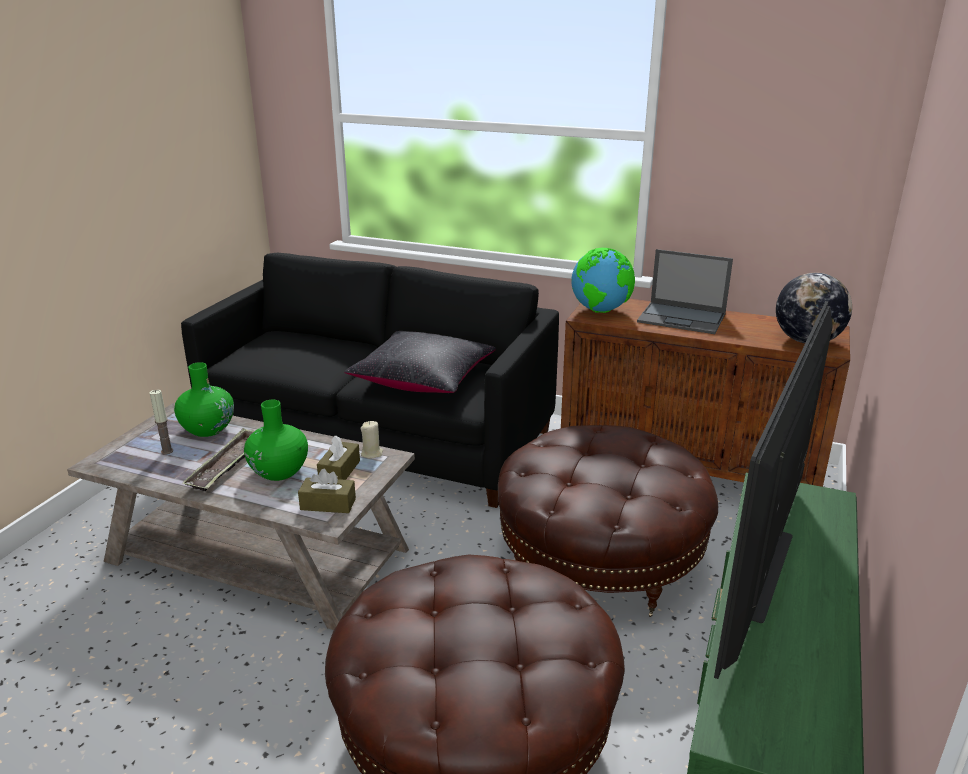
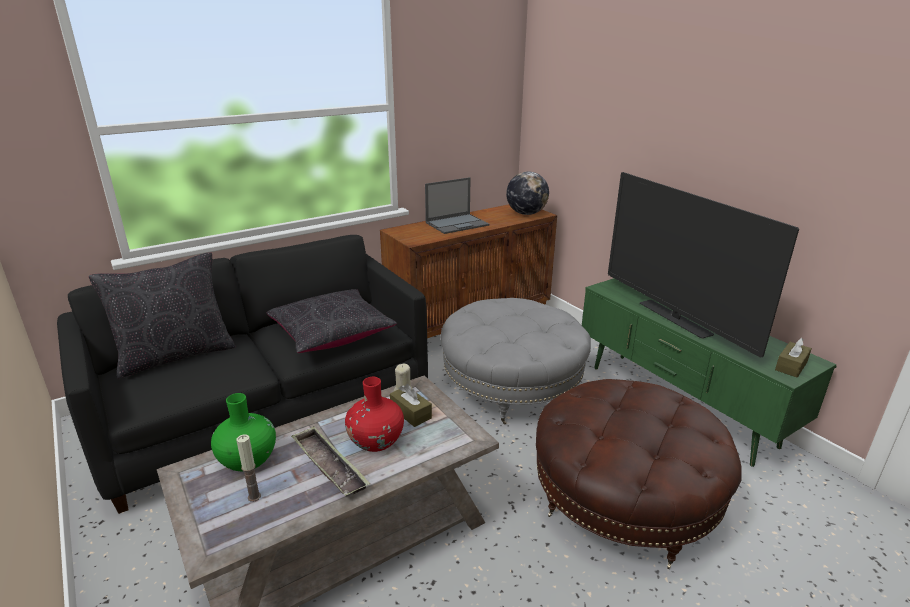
camera: 55 degrees left, 0 degrees up
(279, 472) = (376, 441): green vase -> red vase
(309, 338) = (176, 355): none -> black pillow
(328, 504) = (451, 432): brown tissue box -> brown tissue box (791, 366)
(600, 558) = (512, 386): brown ottoman -> grey ottoman
(601, 311) = (413, 235): globe -> none

